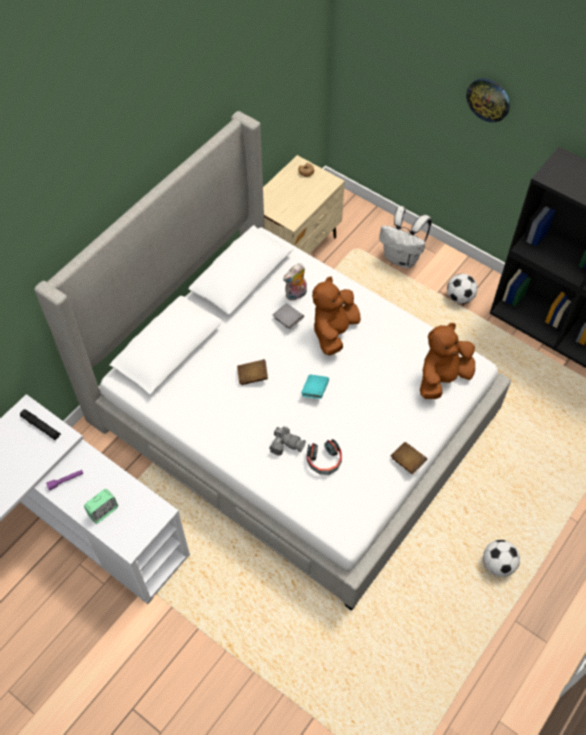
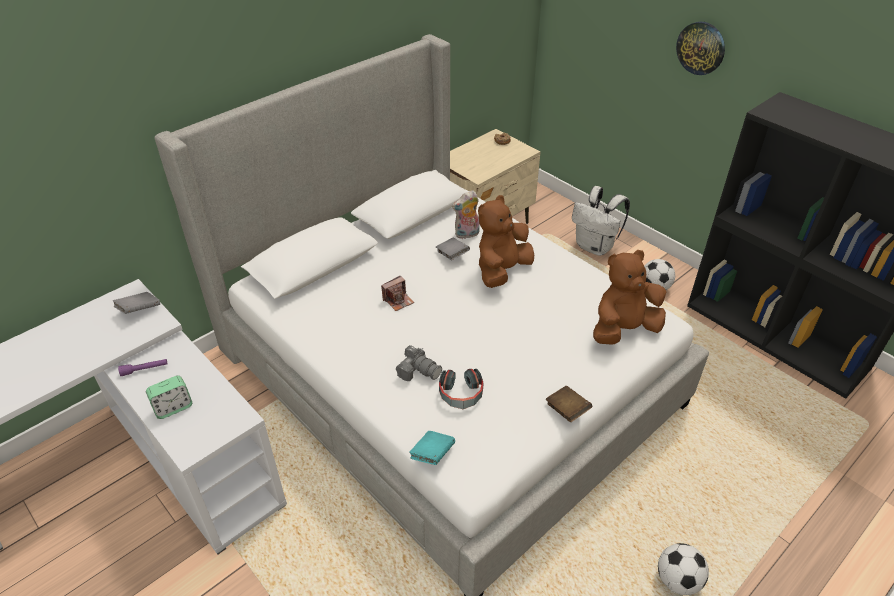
camera: 10 degrees right, 15 degrees down
(41, 427) = (139, 310): black flashlight -> grey book
(252, 376) = (398, 300): brown book -> camera
(314, 391) = (466, 322): turquoise book -> turquoise book (432, 454)

